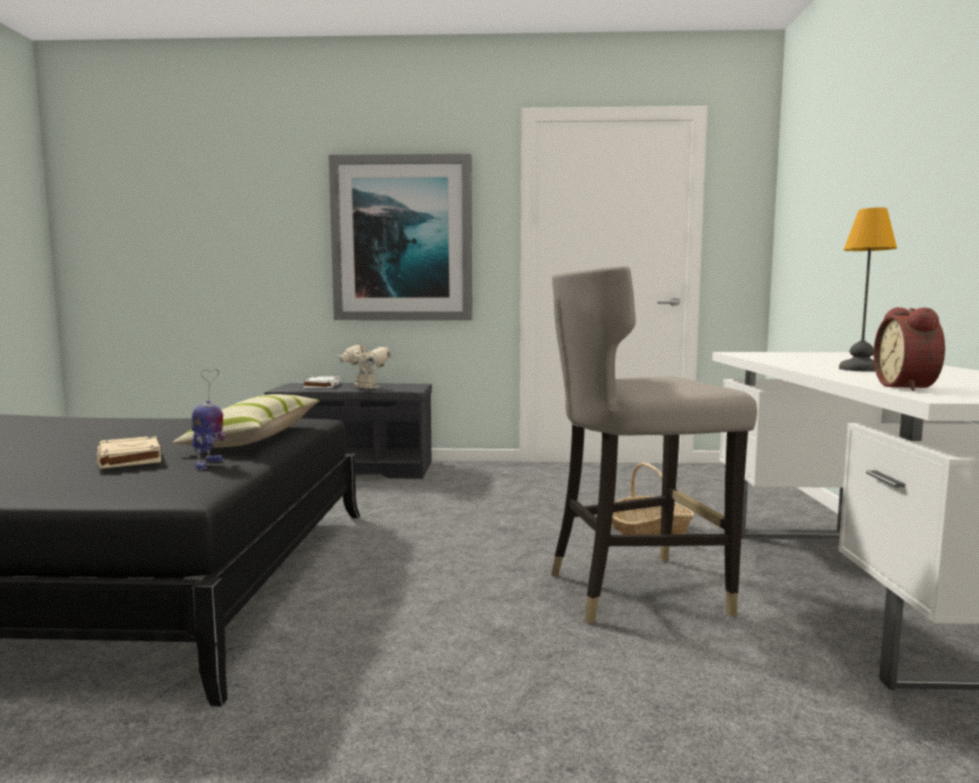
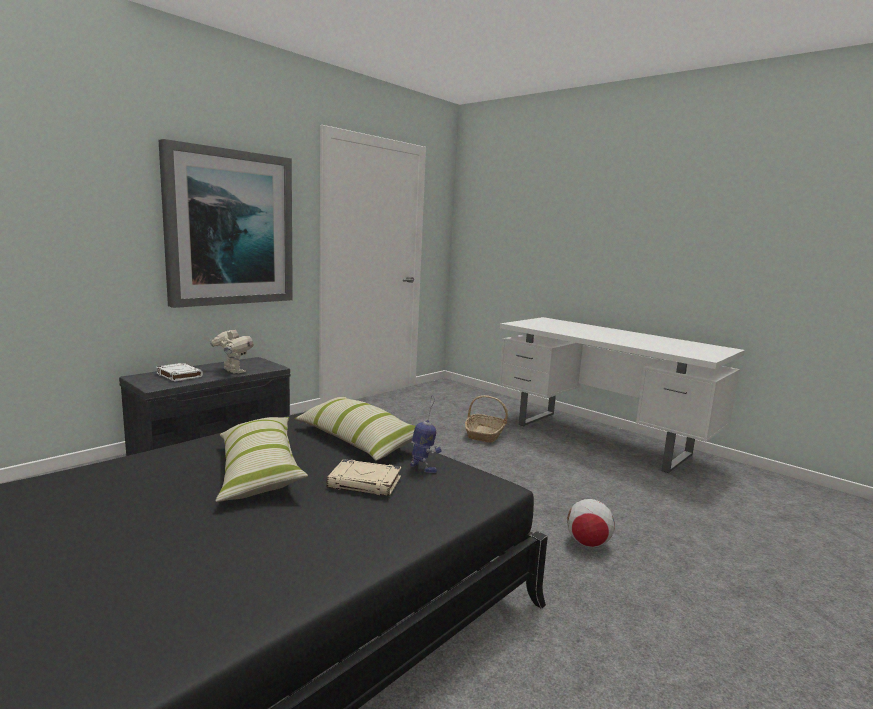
camera: 50 degrees left, 5 degrees up
(124, 437) = (258, 471): none -> pillow
(365, 388) = (232, 371): toy robot -> toy robot turned 60 degrees clockwise
(445, 688) = (588, 543): none -> football
(633, 590) = (545, 468): grey stool -> none
(862, 369) = (615, 337): table lamp -> none
(909, 387) = (677, 351): alarm clock -> none

